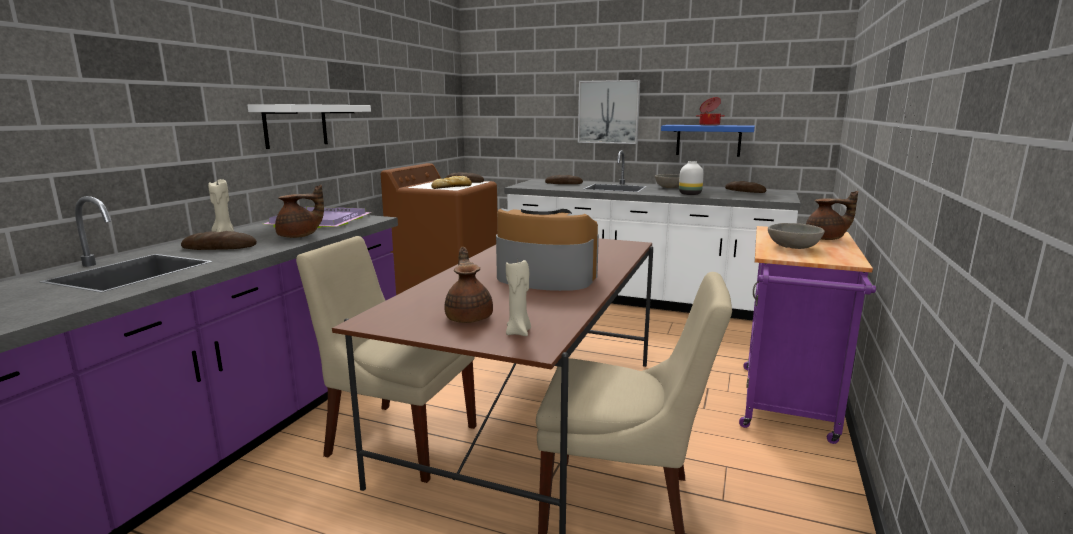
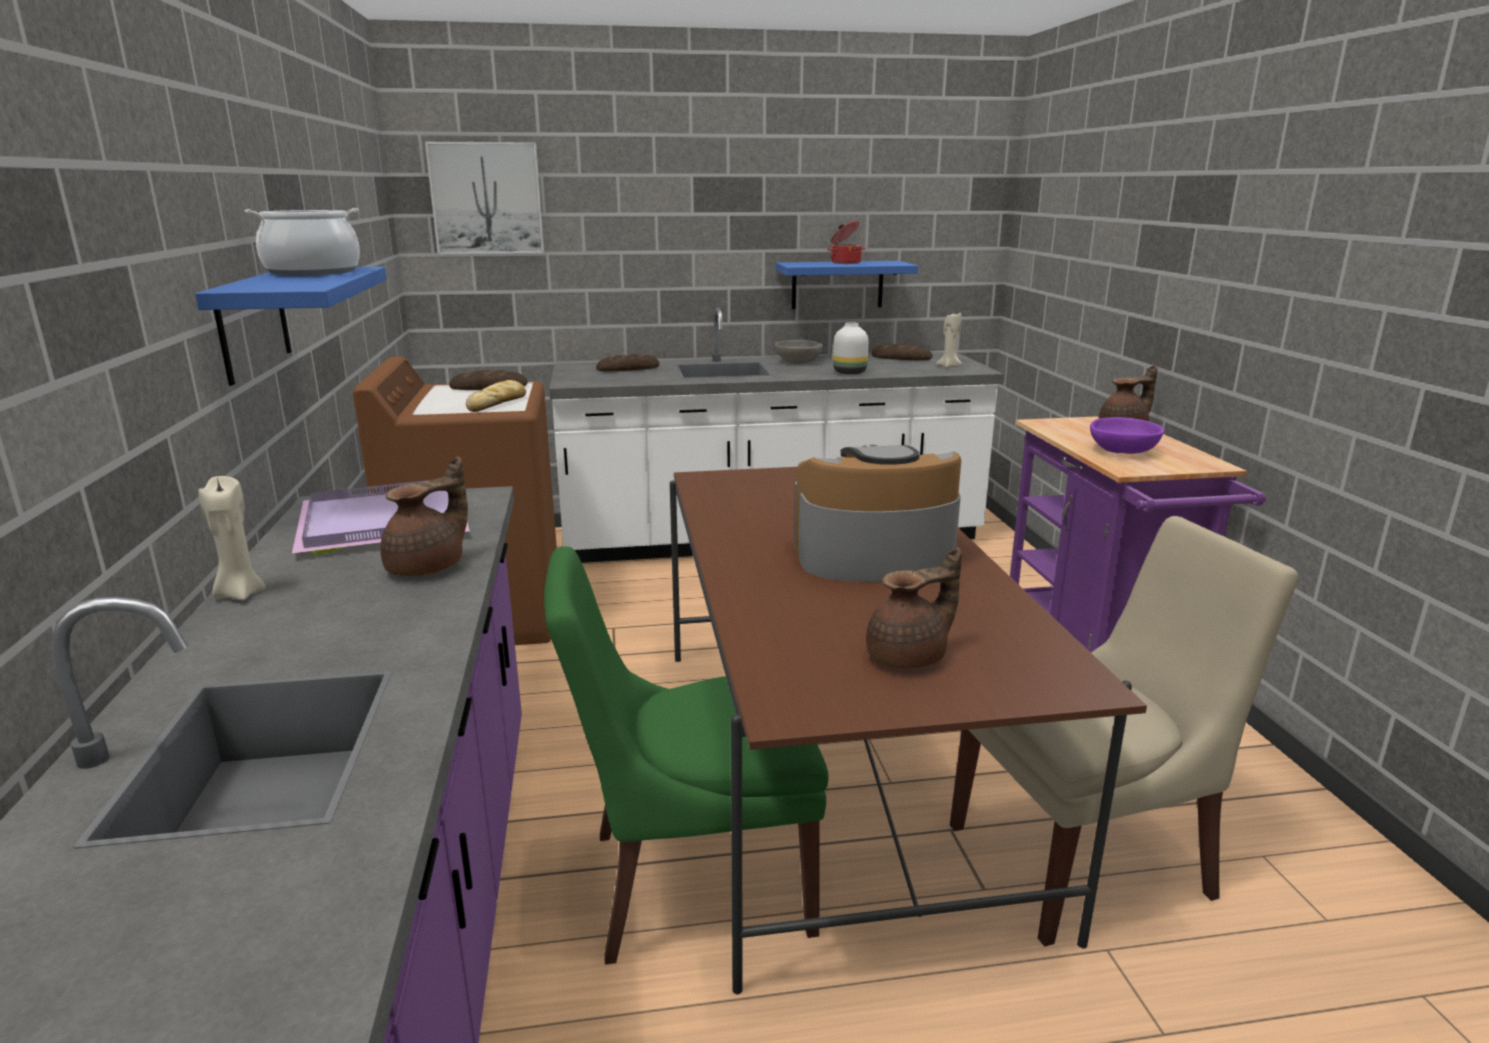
camera: 30 degrees left, 5 degrees up
(219, 247) = (318, 632): bread -> none
(296, 125) = (253, 323): white shelf -> blue shelf
(328, 104) = (313, 272): none -> cooking pot
(398, 439) = (691, 883): beige chair -> green chair
(469, 317) = (909, 657): brown teapot -> brown teapot turned 105 degrees clockwise
(519, 332) = (1019, 665): beige candle -> beige candle (949, 366)
(608, 112) = (681, 243): picture -> picture (486, 198)
(792, 247) = (1122, 452): grey bowl -> purple bowl

